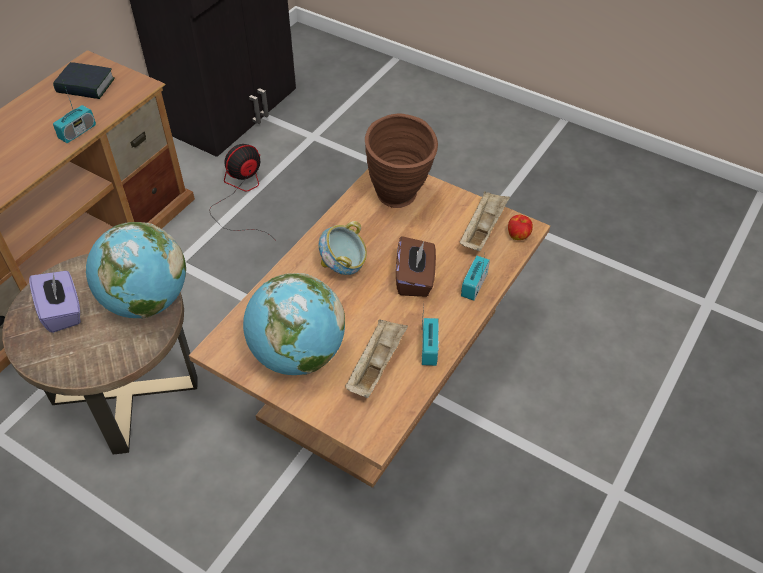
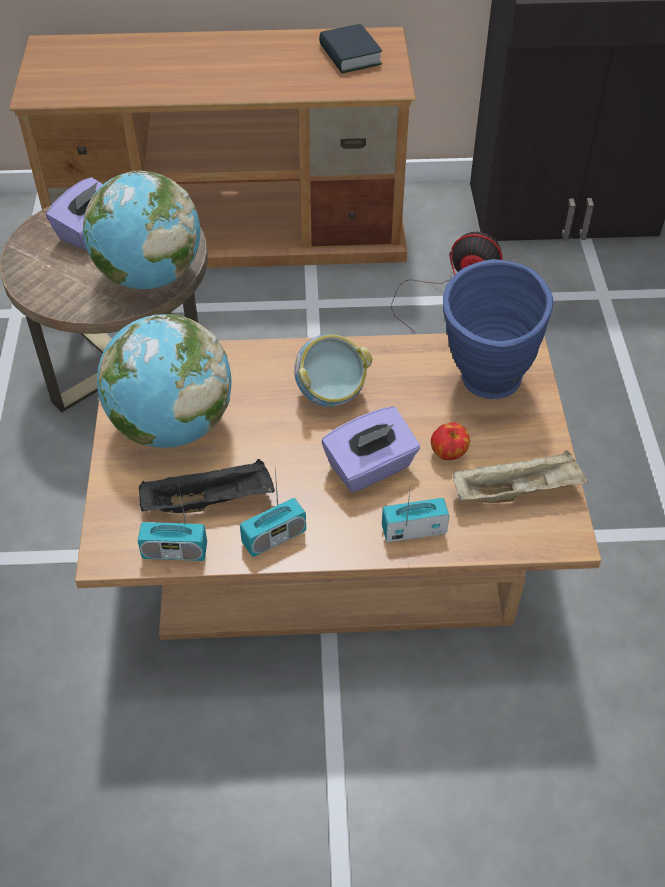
camera: 55 degrees right, 0 degrees up
(77, 132) = (281, 88): radio -> radio (174, 552)
(376, 365) = (210, 501): beige tray -> black tray
(400, 200) = (484, 387): brown vase -> blue vase
(415, 279) = (370, 468): brown tissue box -> purple tissue box
(518, 236) = (545, 534): apple -> apple (449, 454)

